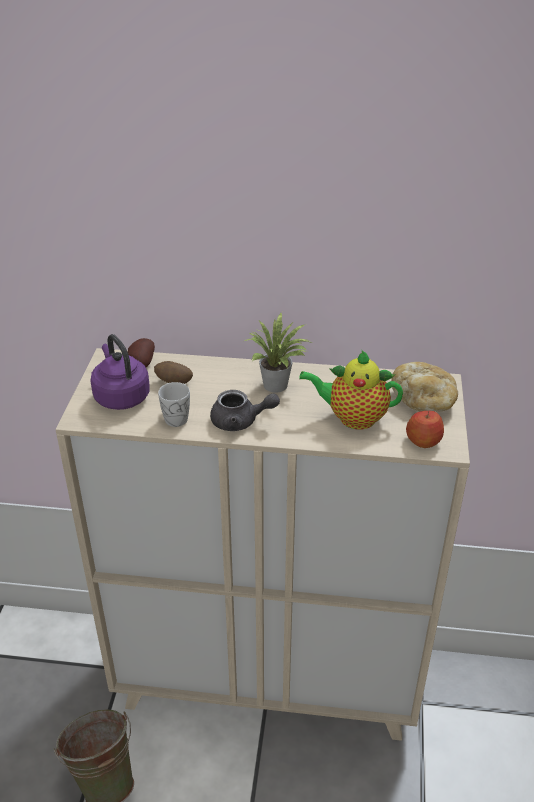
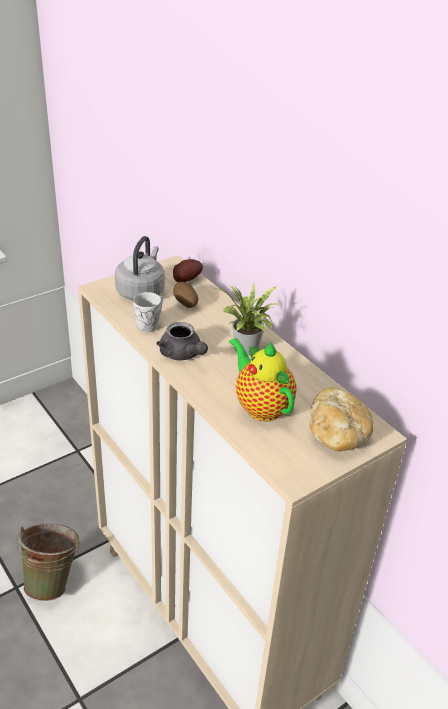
camera: 45 degrees right, 0 degrees up
(121, 396) = (141, 291): purple kettle -> grey kettle
(423, 441) = (284, 459): apple -> none

